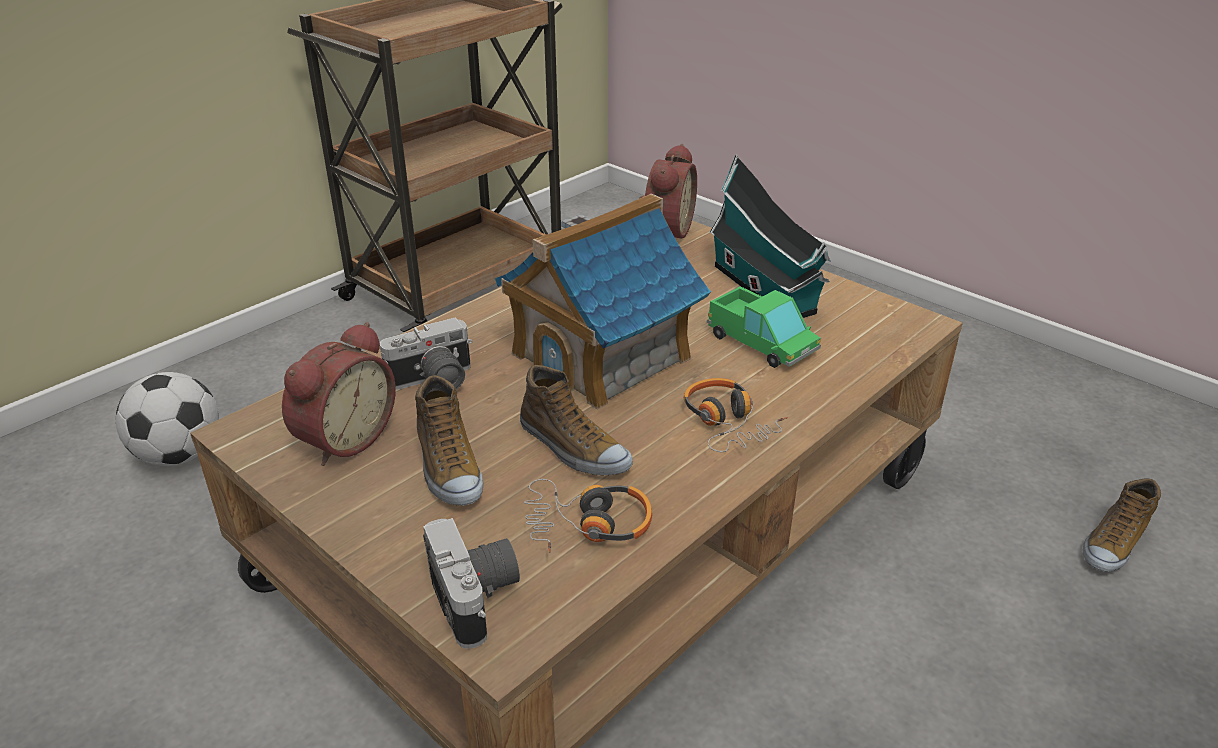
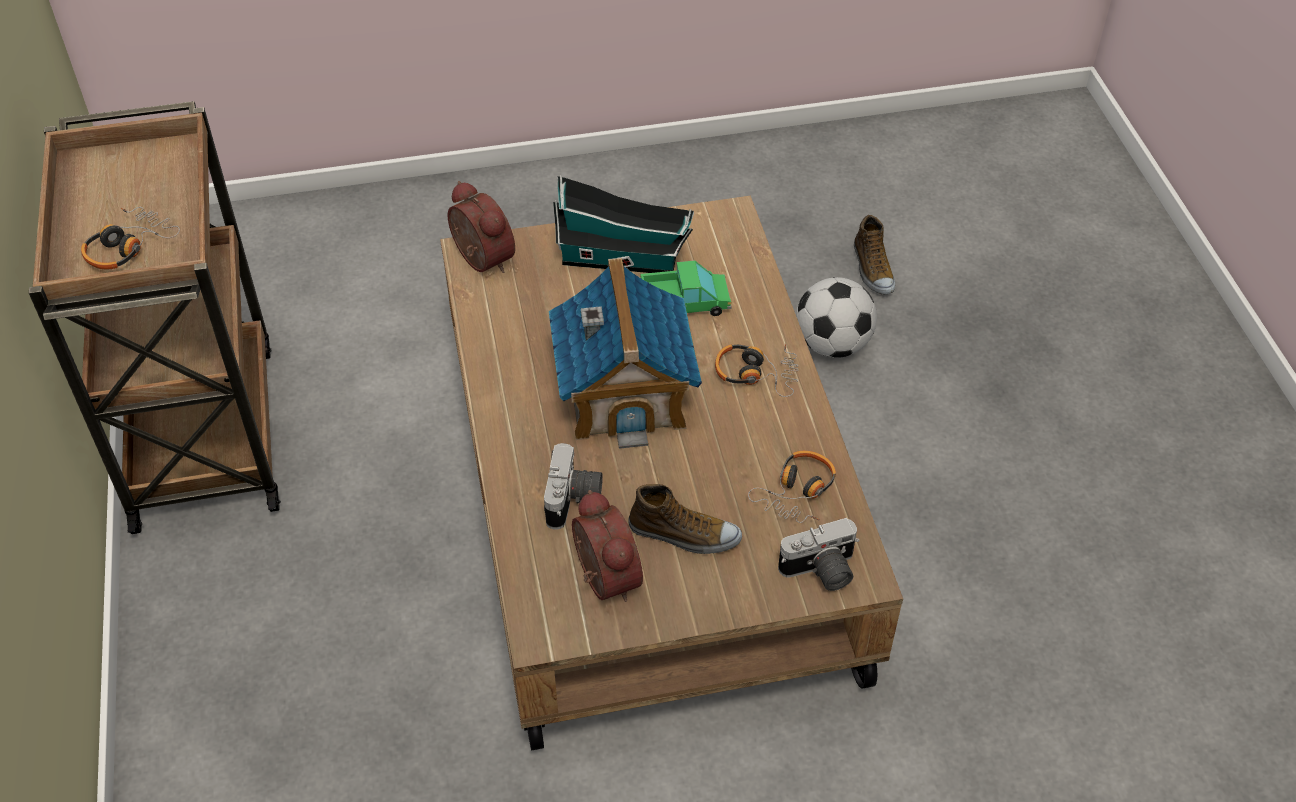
camera: 55 degrees left, 15 degrees up
(180, 455) = (291, 755): football -> football (832, 344)
(395, 35) = (128, 246): none -> headphones
(479, 598) = (820, 572): camera -> camera turned 150 degrees clockwise
(573, 448) = (717, 462): shoe -> none

